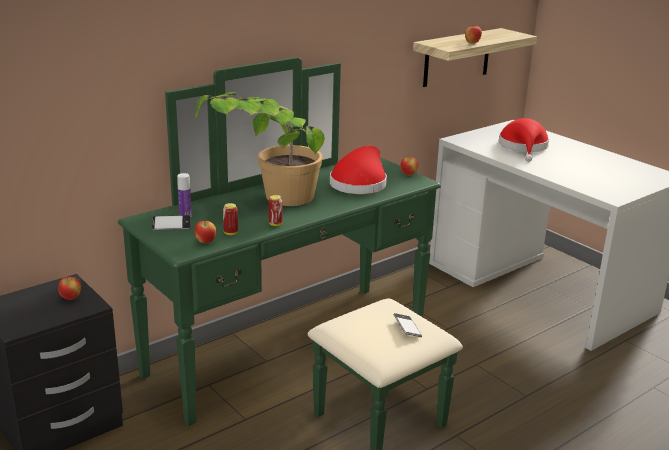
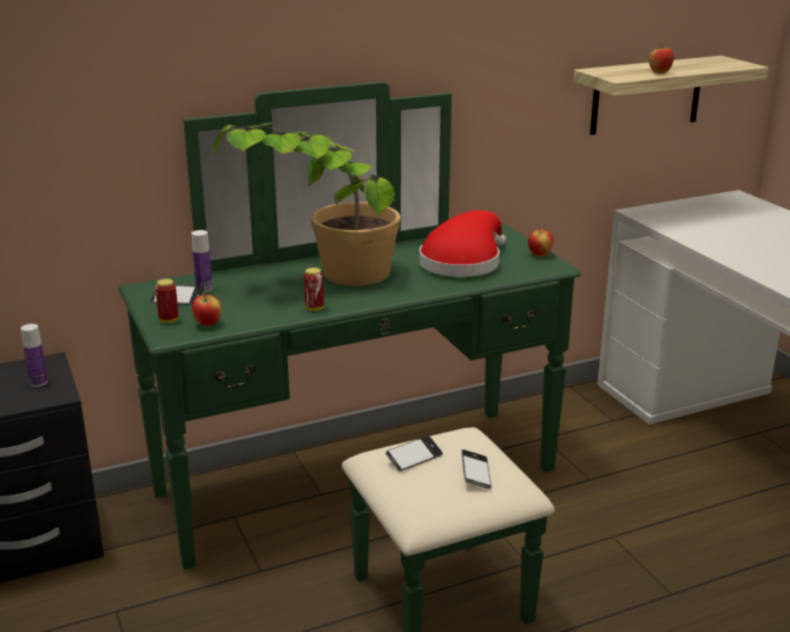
camera: 15 degrees right, 0 degrees up
(71, 298) = (38, 382): apple -> bottle
(231, 233) = (248, 315): can -> can (169, 320)
(361, 322) = (414, 458): none -> phone
(523, 147) = (734, 229): red hat -> none

